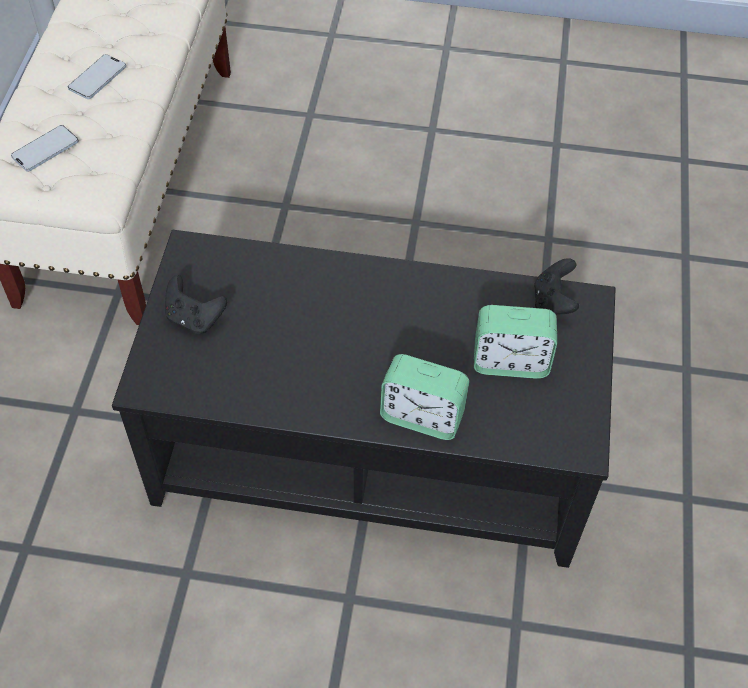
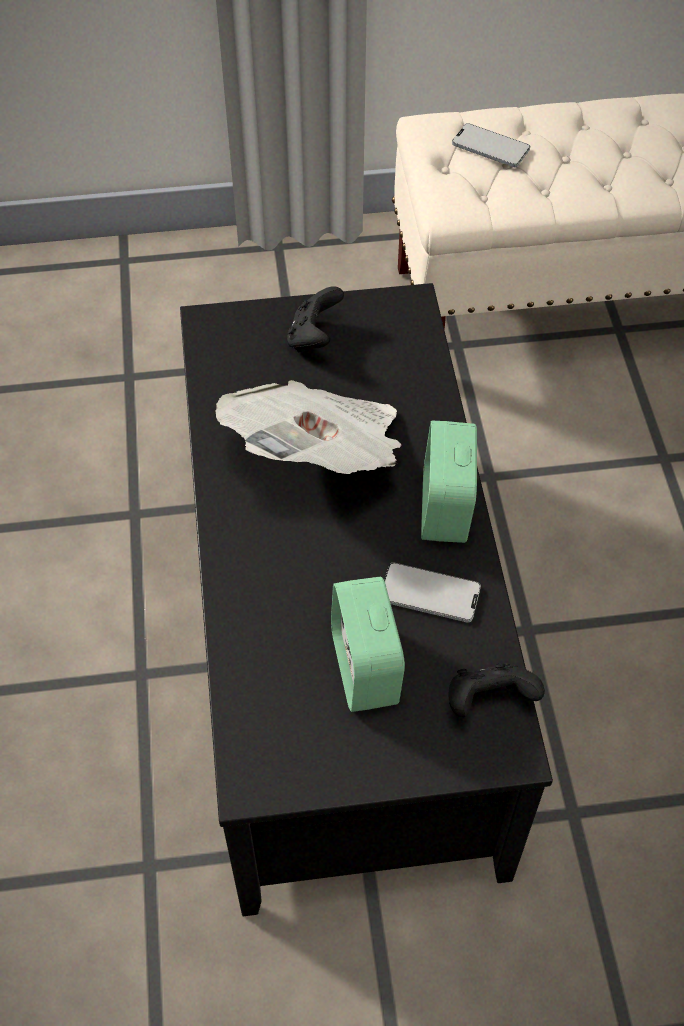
camera: 75 degrees right, 0 degrees up
(97, 78) = (621, 151): phone -> phone (430, 593)
(316, 343) = (319, 455): none -> newspaper
(422, 416) = (248, 586): alarm clock -> alarm clock (445, 508)

